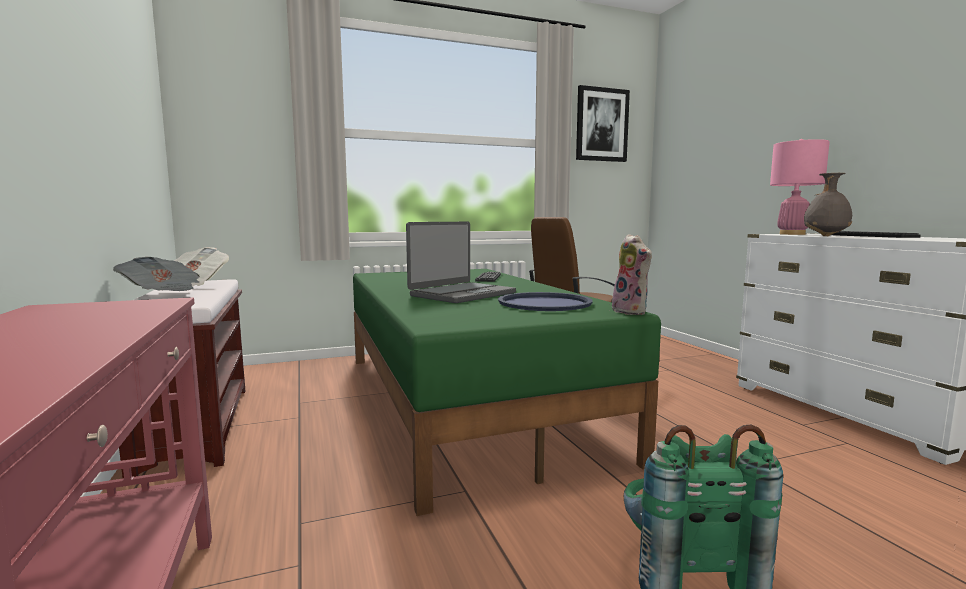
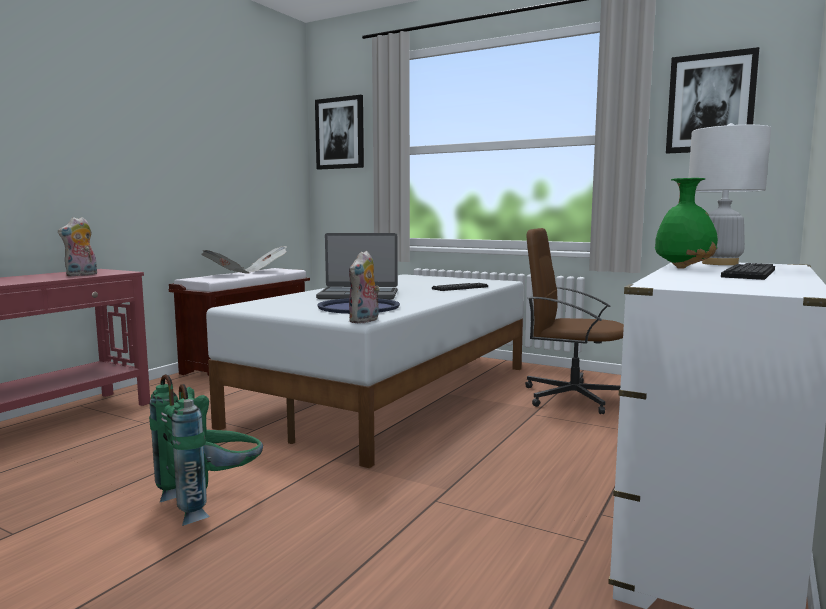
camera: 50 degrees right, 0 degrees up
(118, 317) = (81, 275): none -> plush toy
(224, 98) = (340, 133): none -> picture
(466, 400) = (393, 394): green bed -> white bed
(792, 234) = (720, 263): pink table lamp -> white table lamp
(825, 236) = (684, 268): grey vase -> green vase

